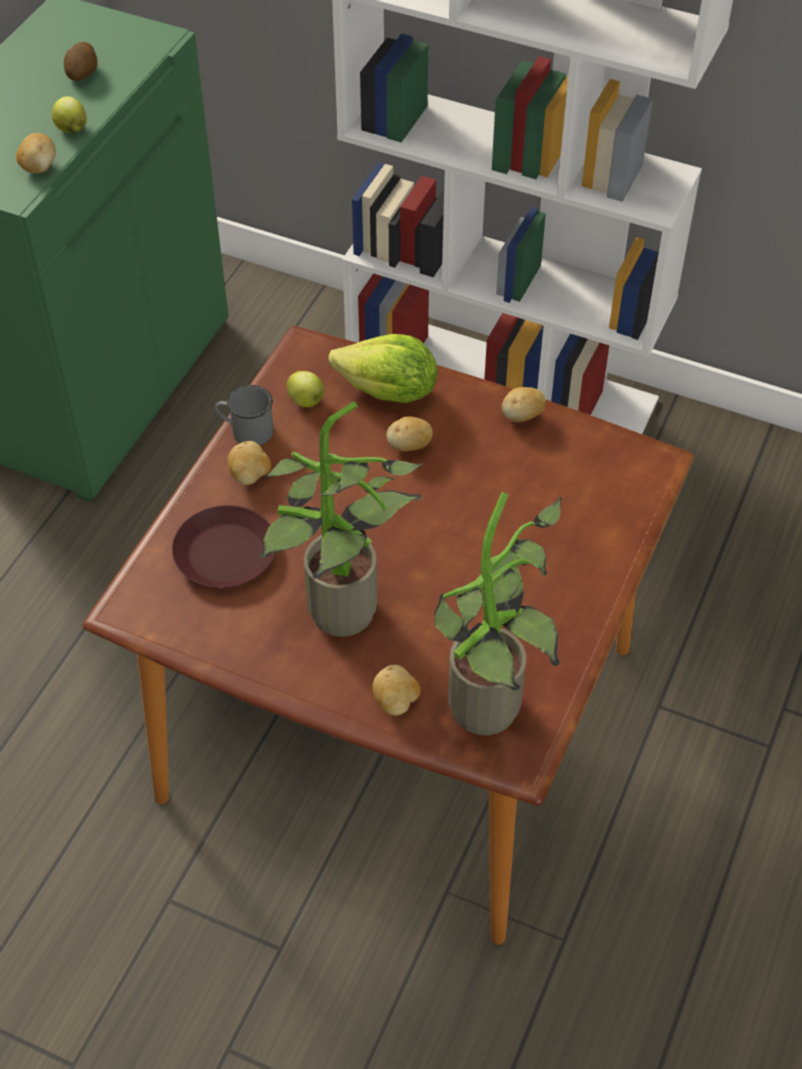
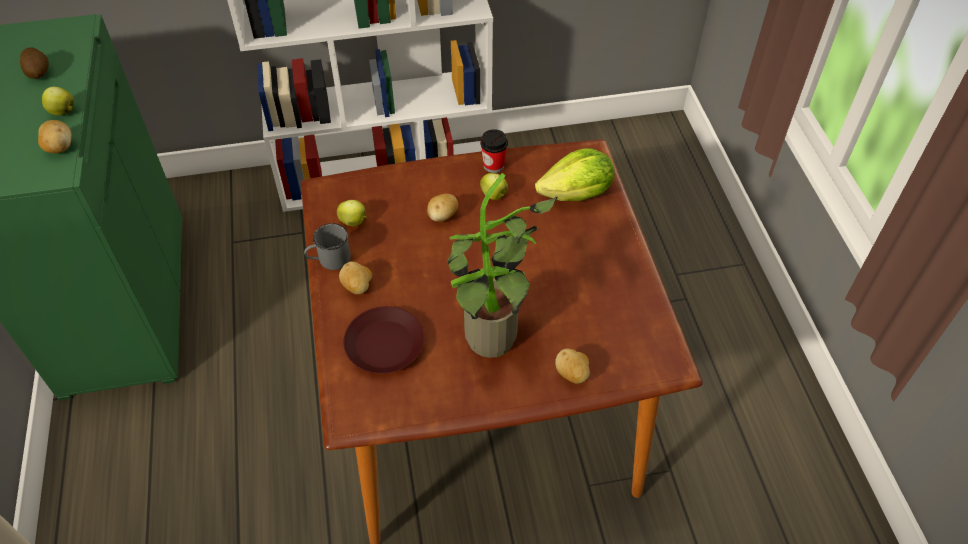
camera: 35 degrees left, 0 degrees up
(389, 393) = (401, 191): lettuce -> lettuce (577, 194)
(490, 453) = (494, 195): none -> apple
(492, 714) = (632, 347): potted plant -> none
(522, 417) = (493, 165): potato -> cup

